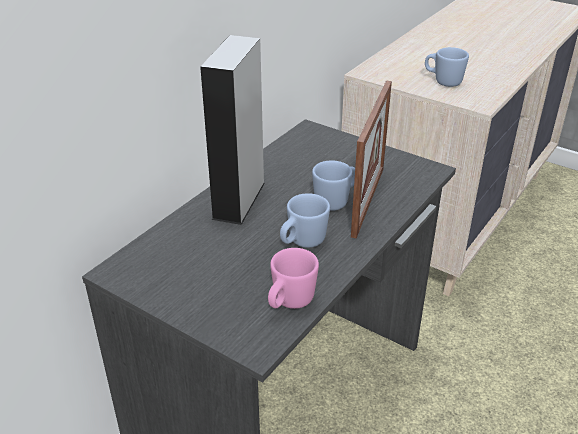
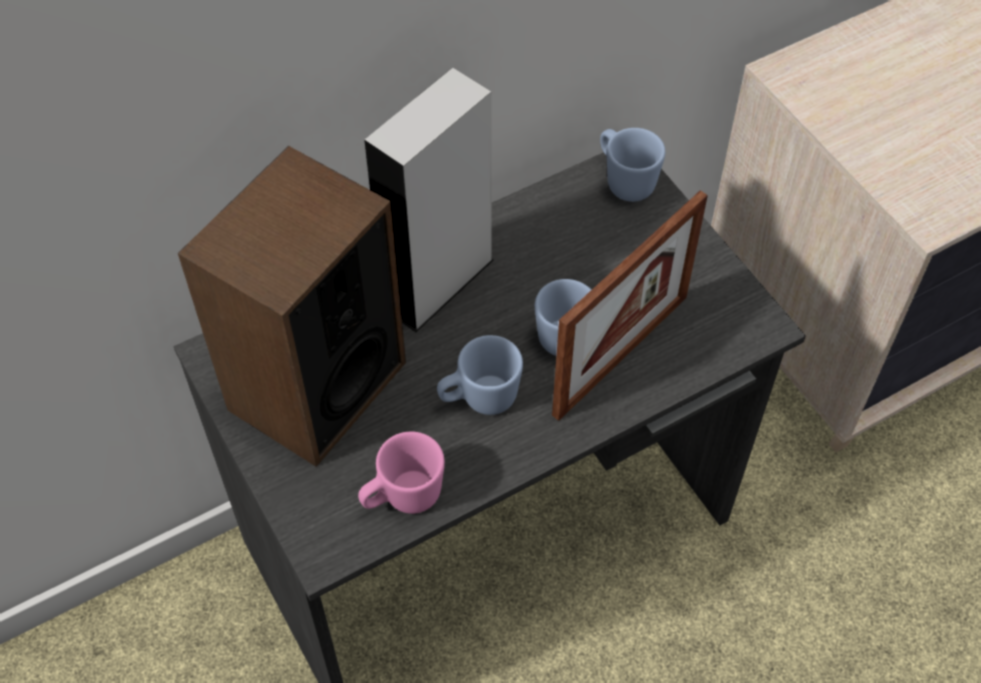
camera: 25 degrees right, 20 degrees up
(194, 266) = (316, 385): none -> speaker
(443, 81) = (905, 140): blue mug -> blue mug (624, 180)

